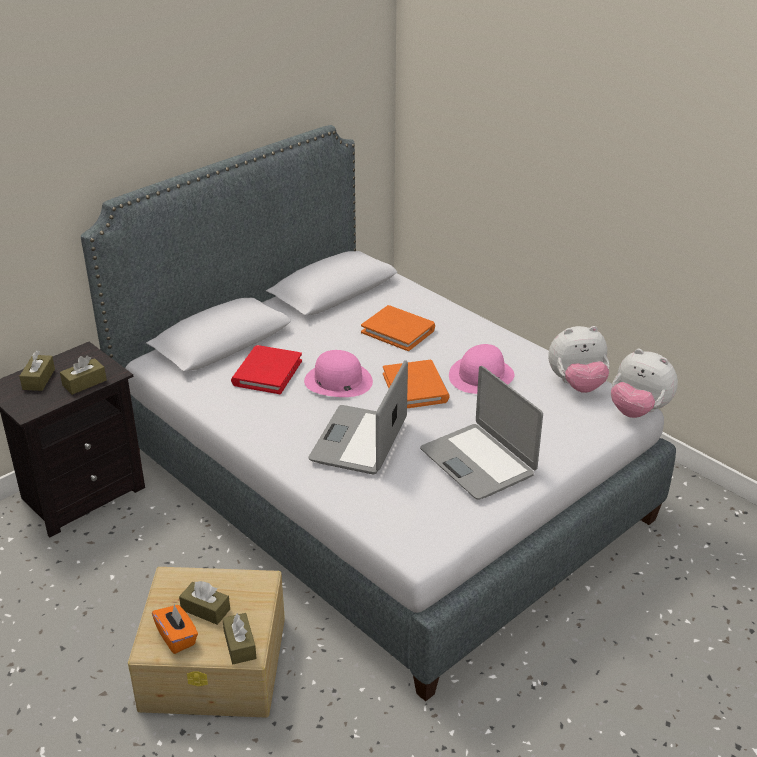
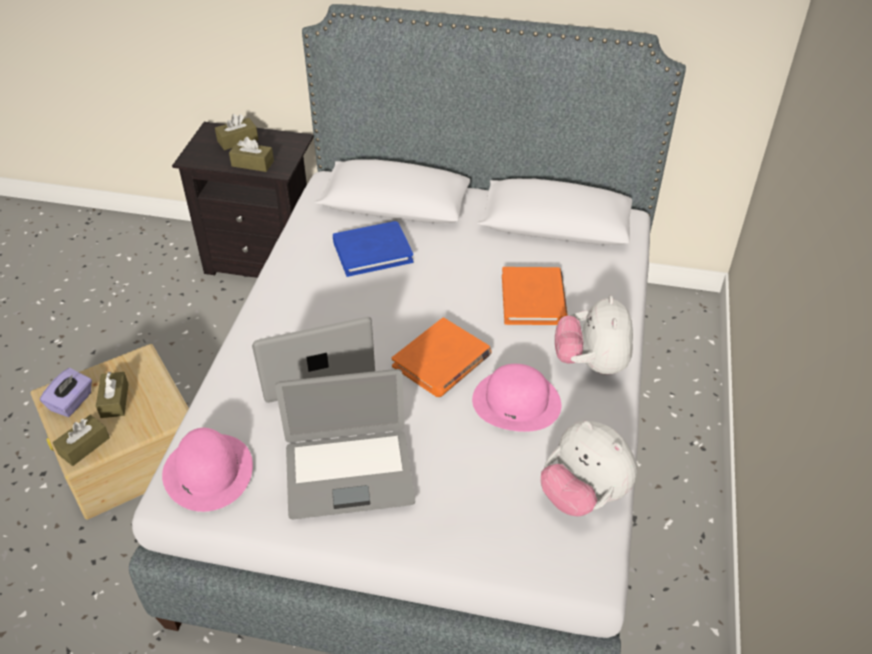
camera: 55 degrees right, 10 degrees up
(177, 637) = (72, 402): orange tissue box -> purple tissue box
(267, 373) = (372, 251): red book -> blue book
(338, 381) = (401, 301): pink hat -> pink hat (208, 471)
(478, 462) = (349, 473): laptop -> laptop turned 120 degrees counterclockwise
(638, 411) = (588, 583): plush toy -> plush toy (591, 363)

